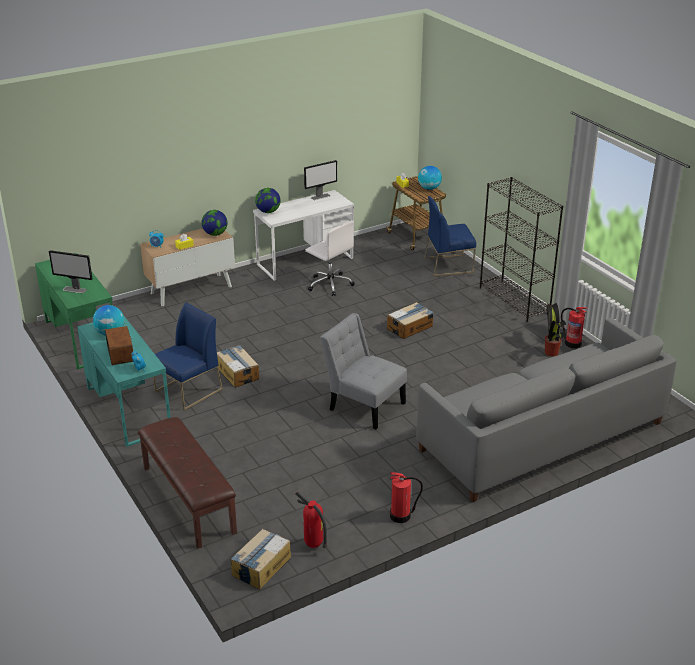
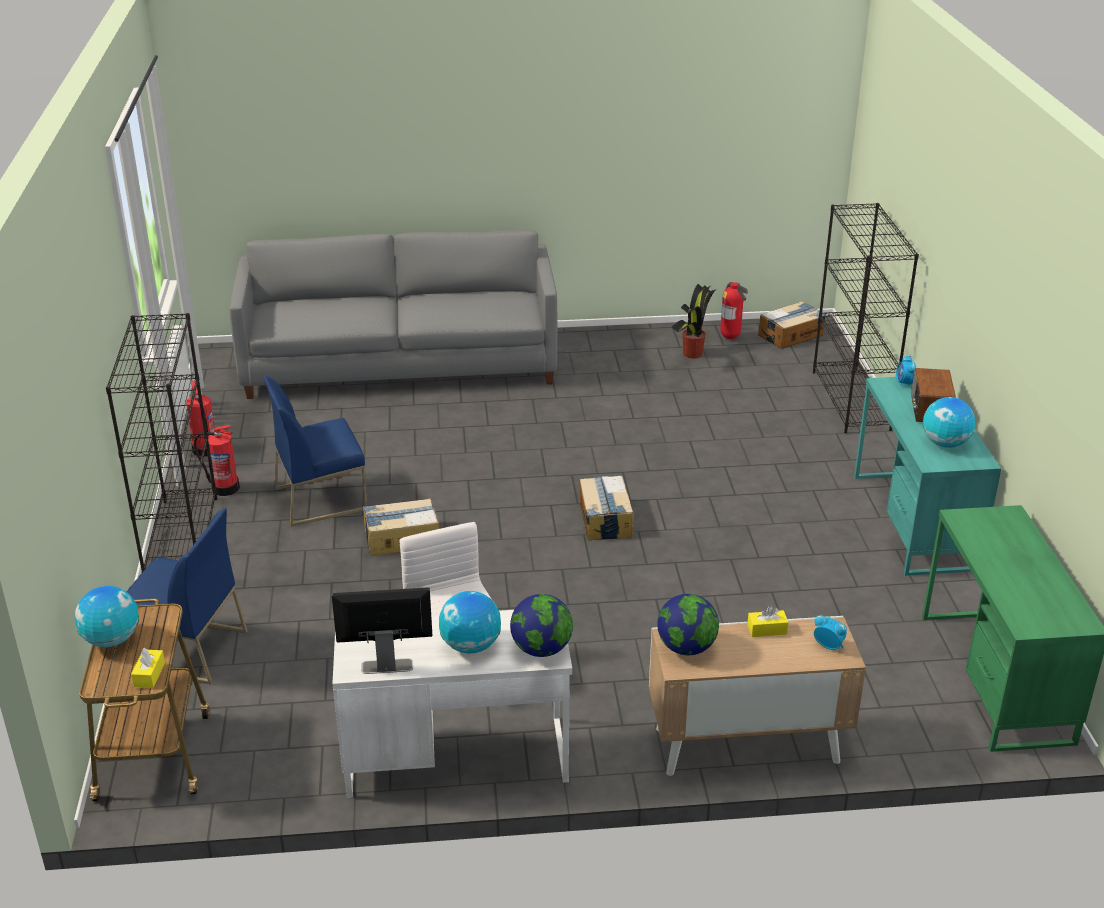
camera: 155 degrees left, 0 degrees up
(75, 290) = (1011, 541): monitor -> none
(187, 499) = (851, 400): brown bench -> black bookcase
(188, 391) = (815, 525): blue chair -> blue chair (321, 498)
(238, 373) = (727, 534): cardboard box -> cardboard box (605, 519)
(295, 207) = (470, 646): none -> globe
(364, 405) = (575, 445): grey chair -> none
(401, 516) = (625, 338): fire extinguisher -> fire extinguisher (224, 488)
(551, 352) = (251, 446): potted plant -> potted plant (692, 354)

